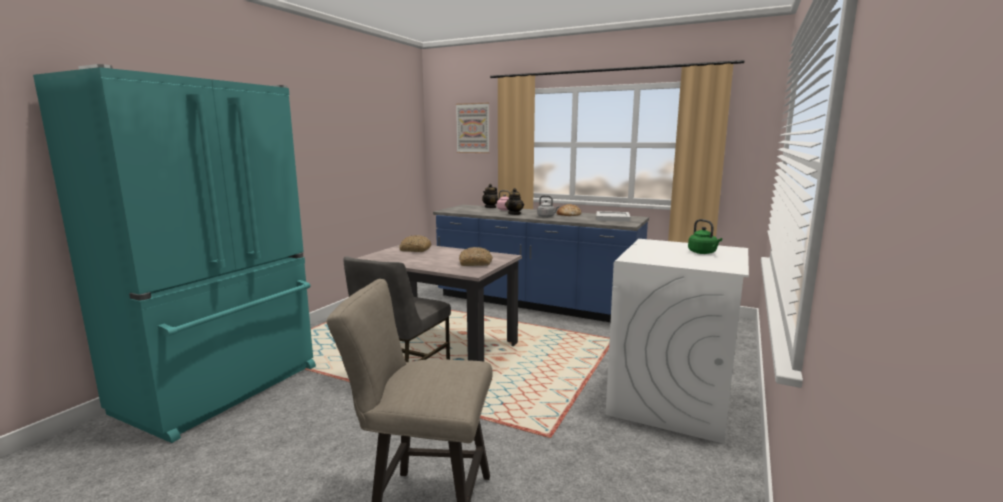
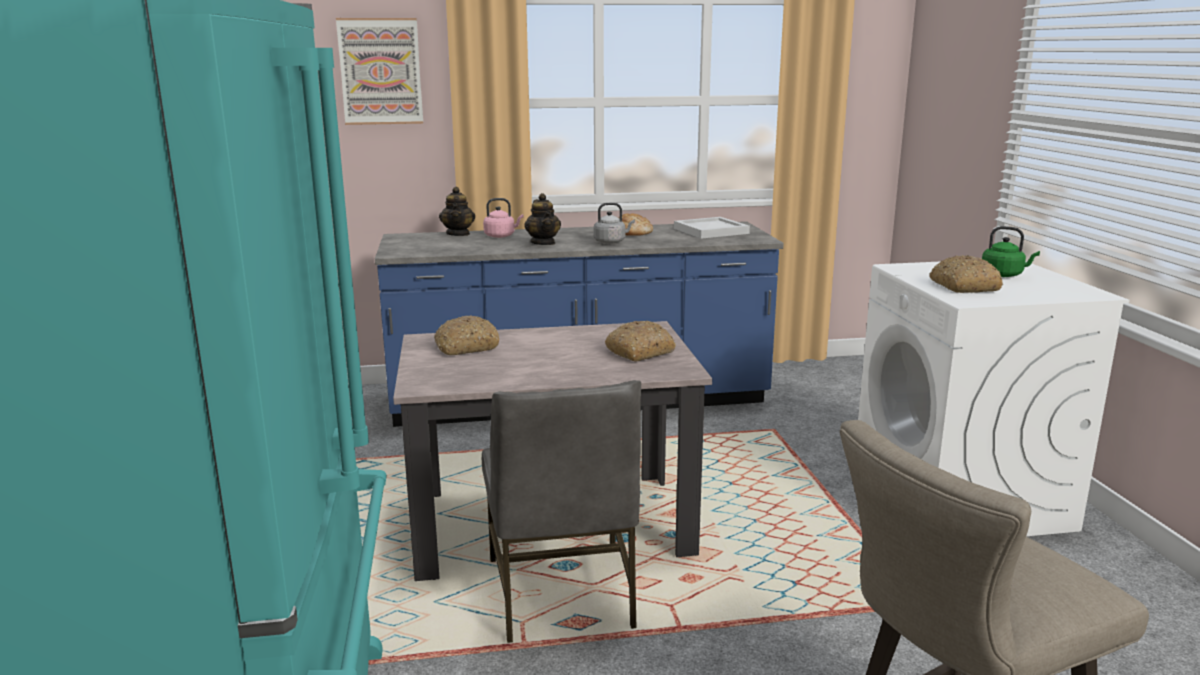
camera: 35 degrees left, 5 degrees up
(654, 253) = (963, 286): none -> bread

